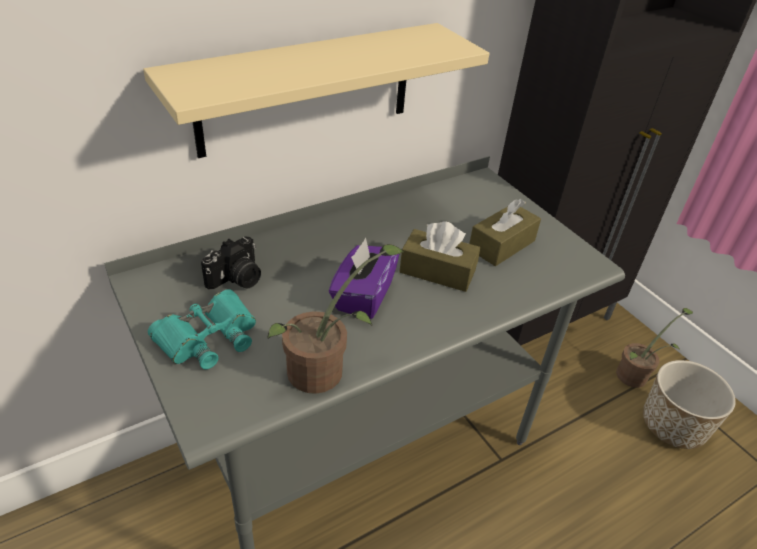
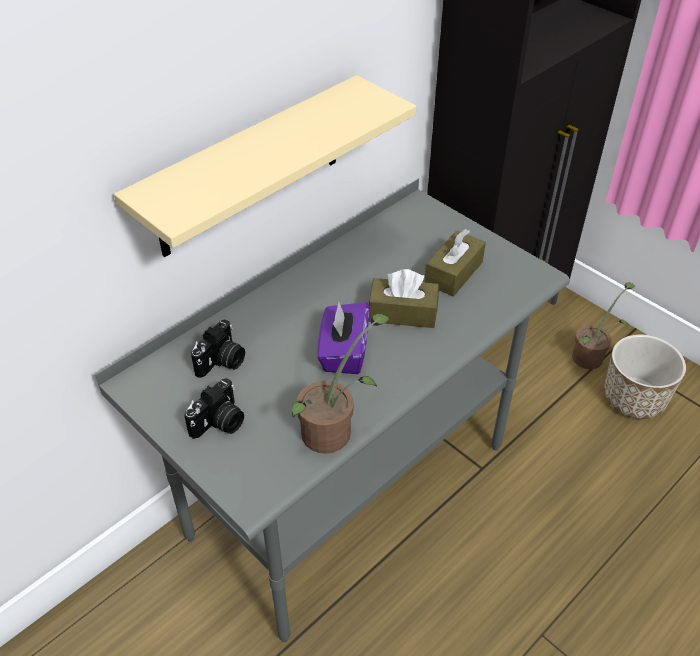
camera: 10 degrees left, 5 degrees up
(208, 337) = (219, 423): turquoise binoculars -> camera

